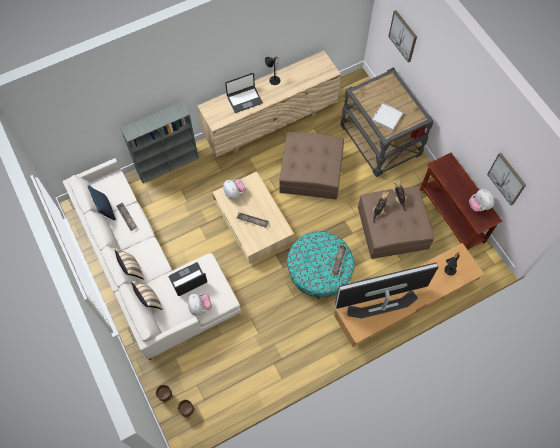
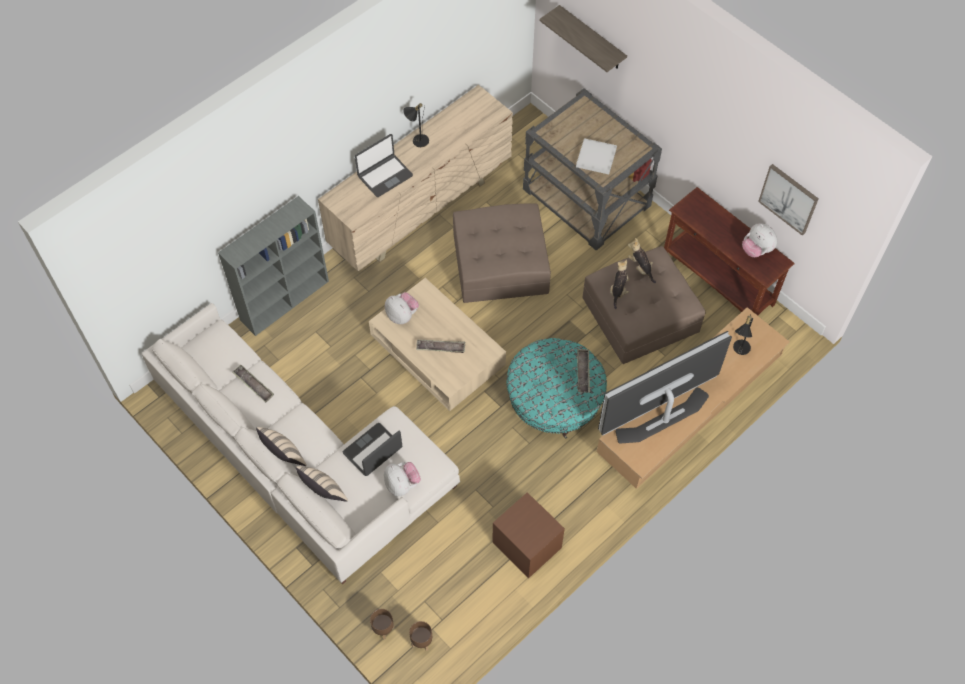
camera: 15 degrees left, 5 degrees down
(105, 209) = (217, 380): blue pillow -> none
(272, 365) = (527, 545): none -> brown nightstand
(403, 36) = (592, 39): picture -> shelf

